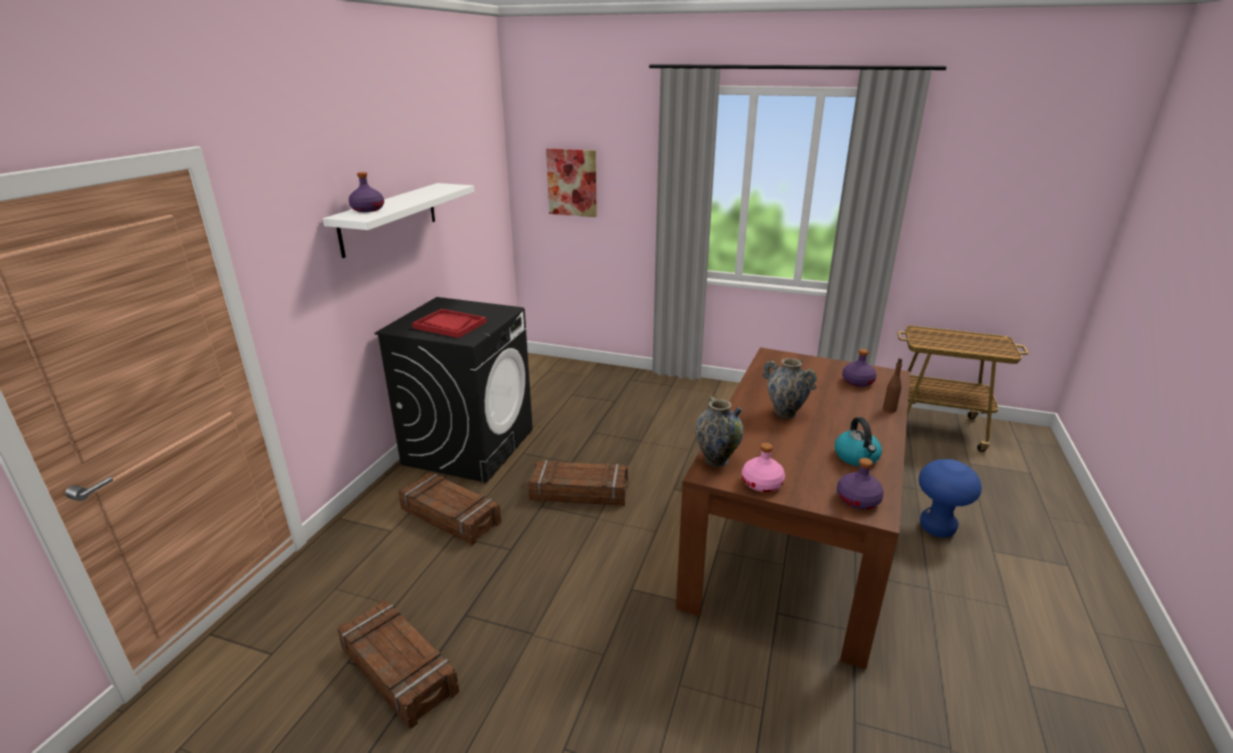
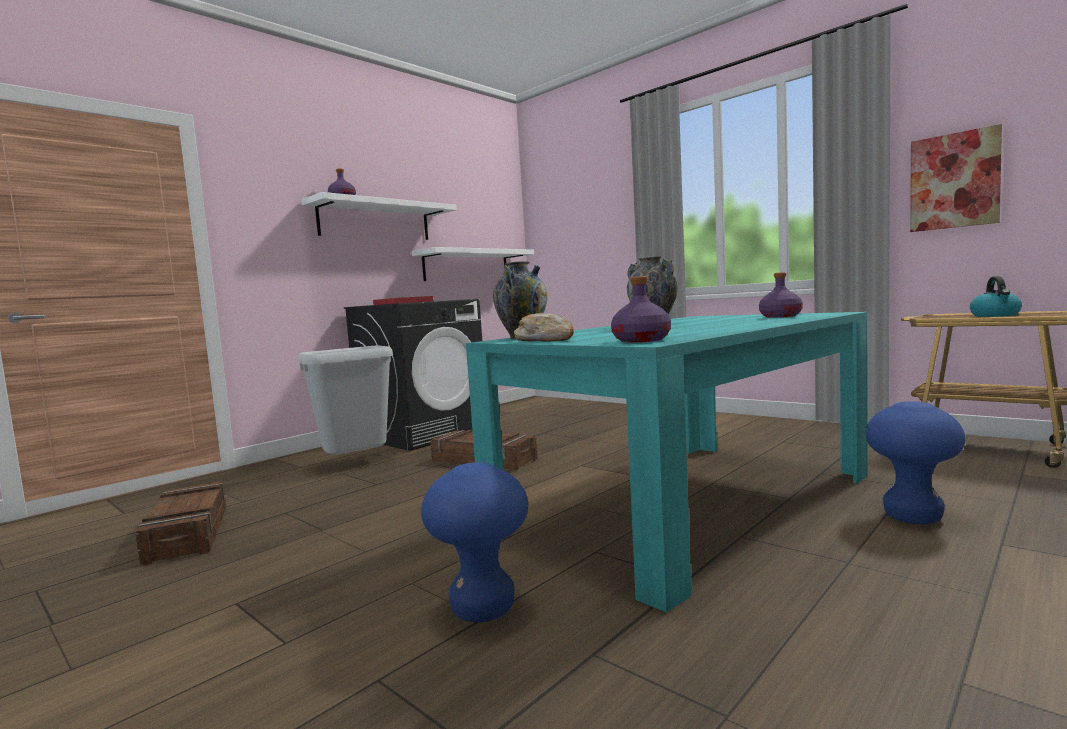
camera: 25 degrees right, 20 degrees down
(451, 515) = (356, 464): crate -> grey trash can
(466, 237) = (466, 266): none -> white shelf
(572, 182) = (570, 224): picture -> picture (954, 181)
(755, 699) = (483, 609): none -> blue stool
(762, 483) = (545, 340): pink bottle -> bread
(795, 535) = (688, 503): brown dining table -> turquoise dining table
(857, 457) = (693, 331): kettle -> kettle (995, 315)
(889, 409) = (794, 320): brown bottle -> none

